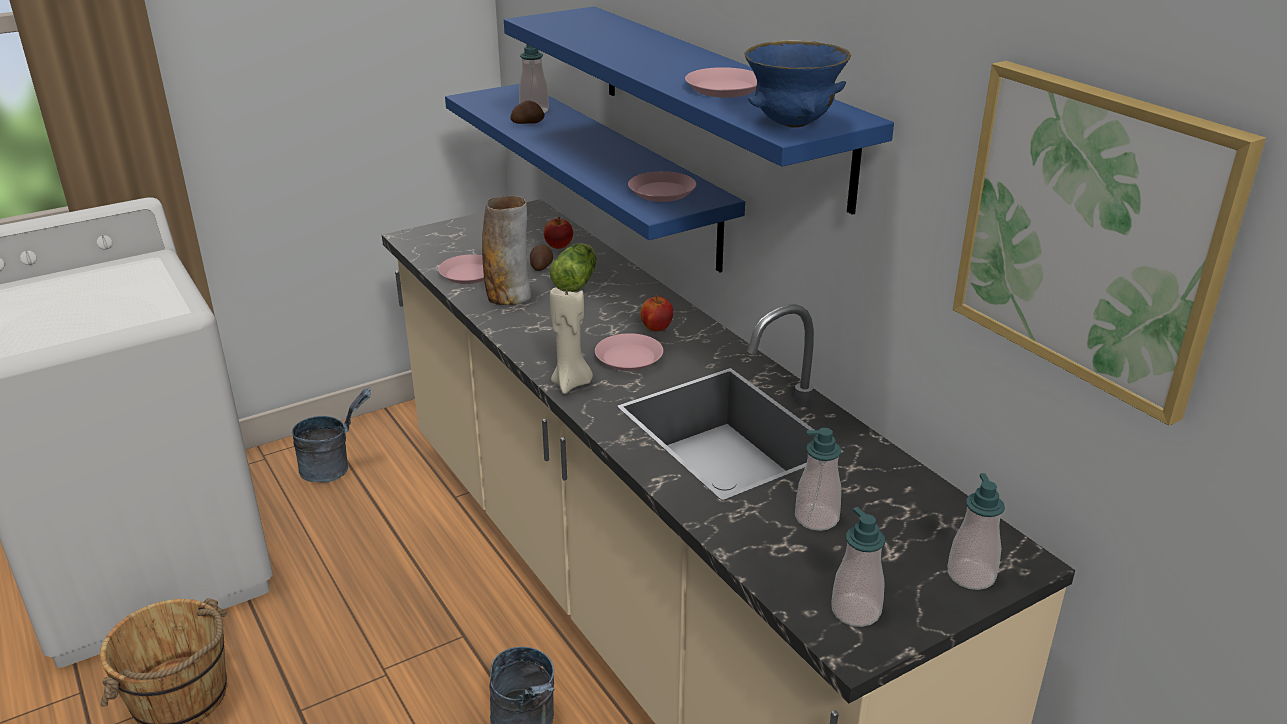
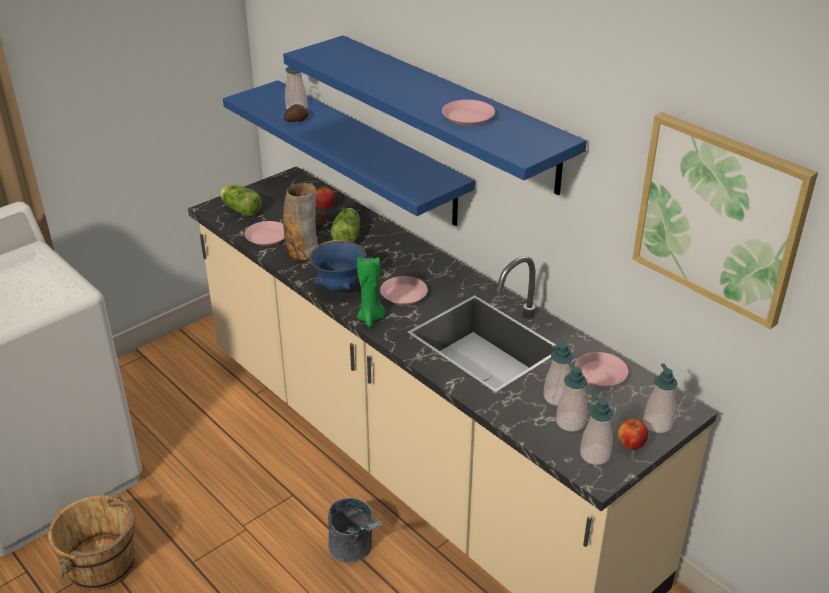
camera: 10 degrees left, 5 degrees up
(334, 467) = (156, 381): grey bucket -> none
(447, 241) = (240, 209): none -> lettuce
(571, 384) = (371, 318): beige candle -> green candle
(656, 328) = (415, 269): apple -> apple (631, 444)
(662, 192) = (416, 177): pink plate -> pink plate (600, 374)
(793, 124) = (524, 148): blue bowl -> blue bowl (340, 287)
(827, 557) = (570, 422): none -> soap dispenser

